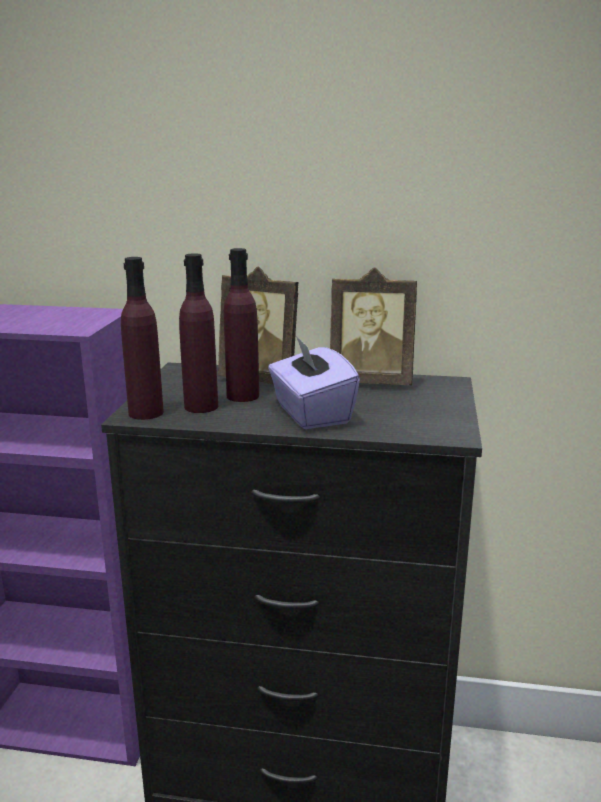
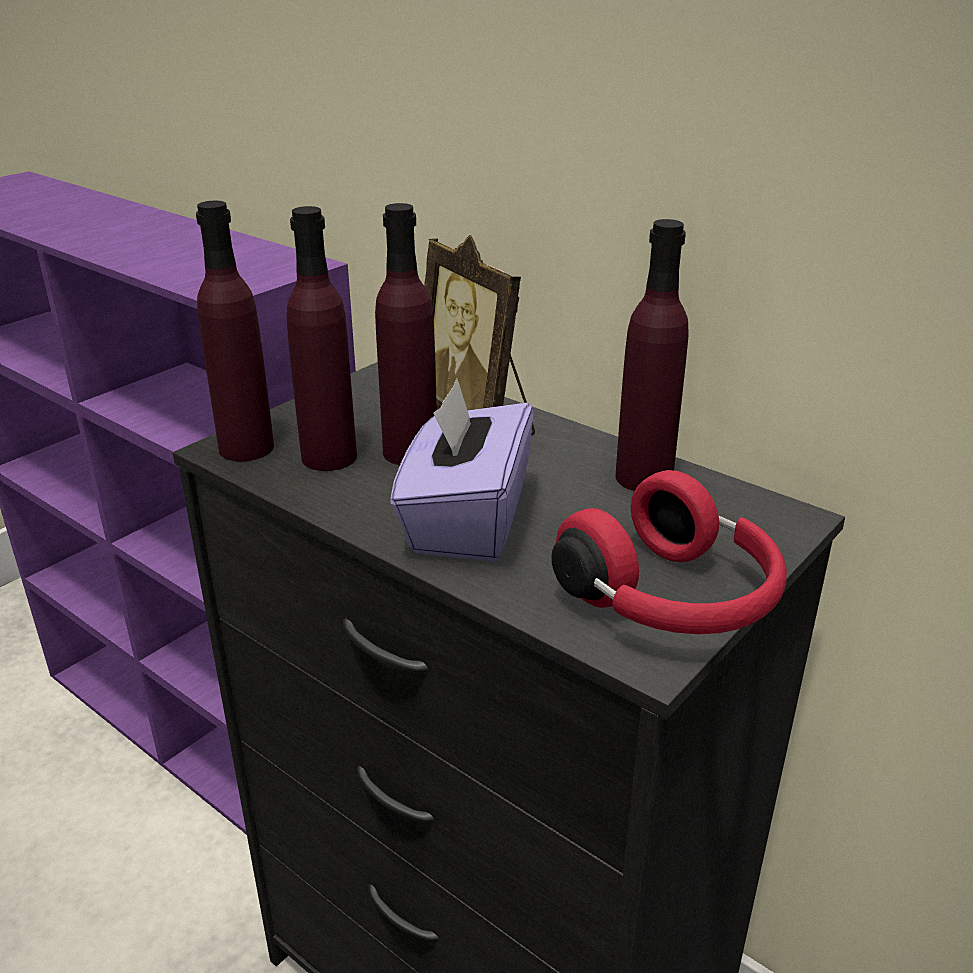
camera: 30 degrees right, 10 degrees up
(371, 382) = (643, 477): picture frame -> purple bottle
(440, 417) = (673, 600): none -> red headphones

